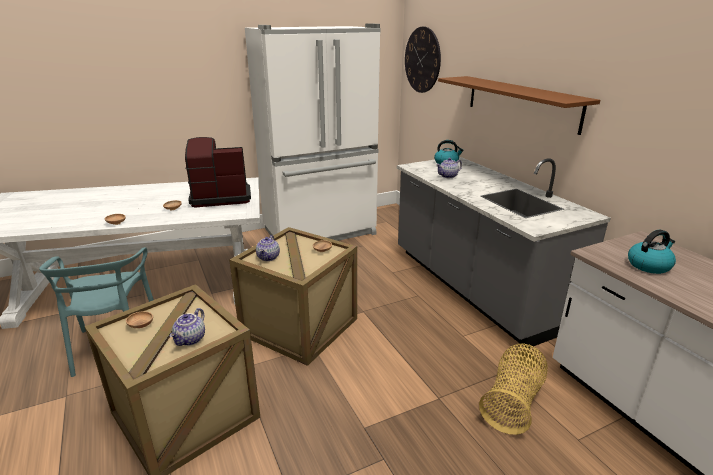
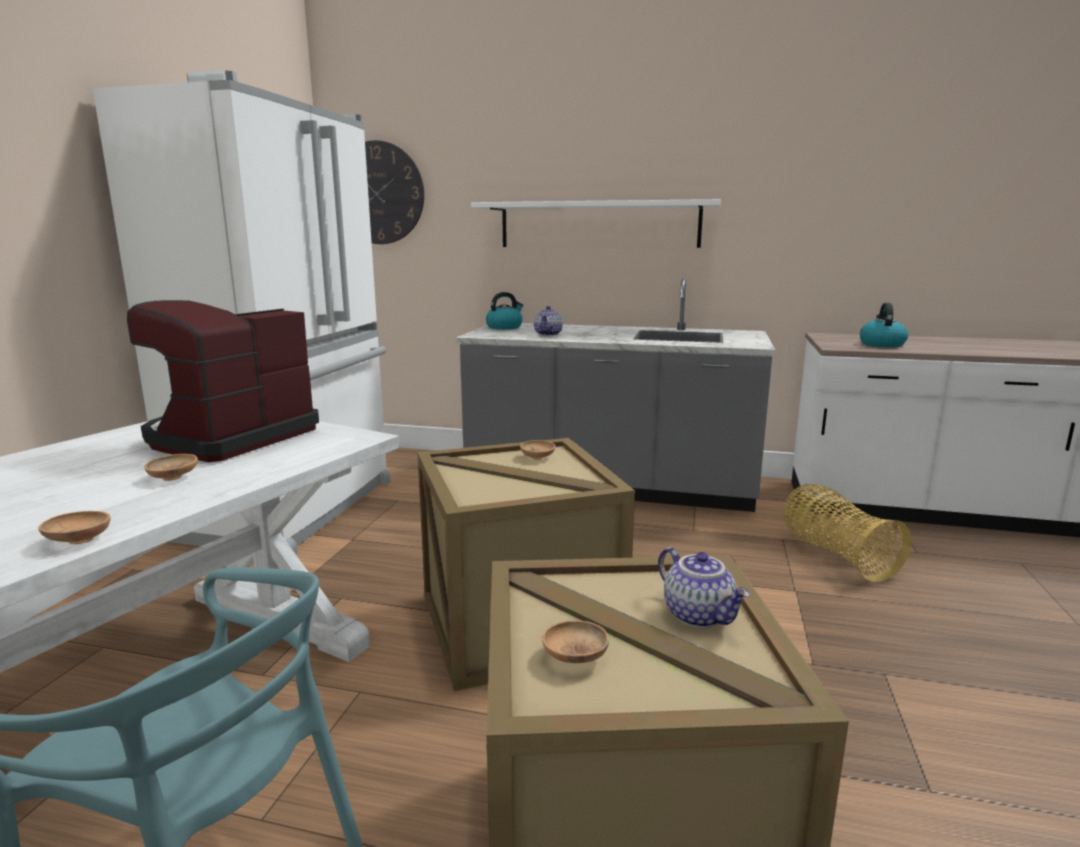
camera: 50 degrees left, 10 degrees down
(268, 257) = (491, 490): teapot -> none
(521, 102) = (599, 225): brown shelf -> white shelf

